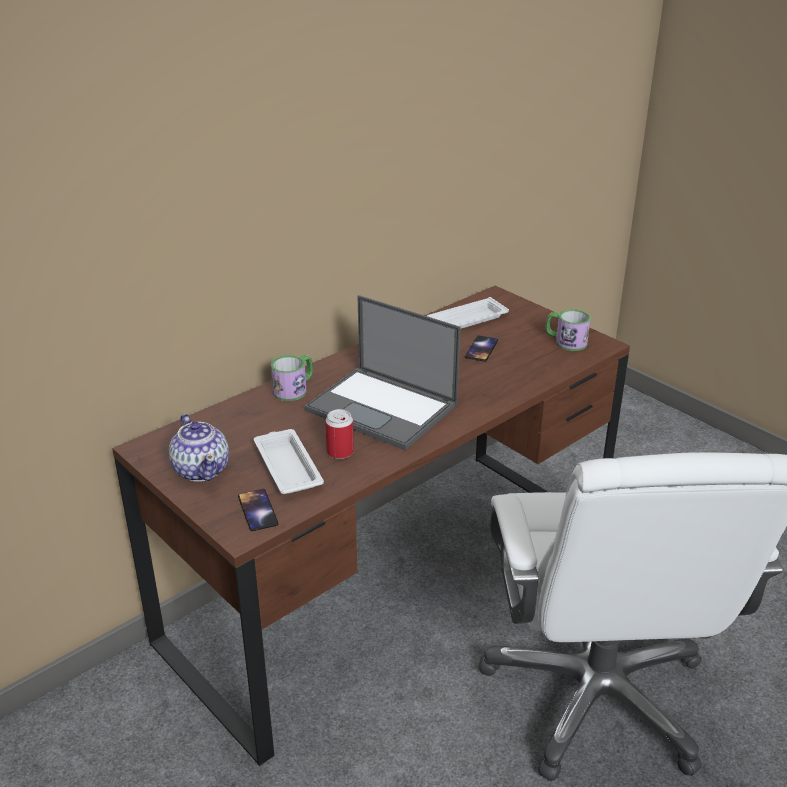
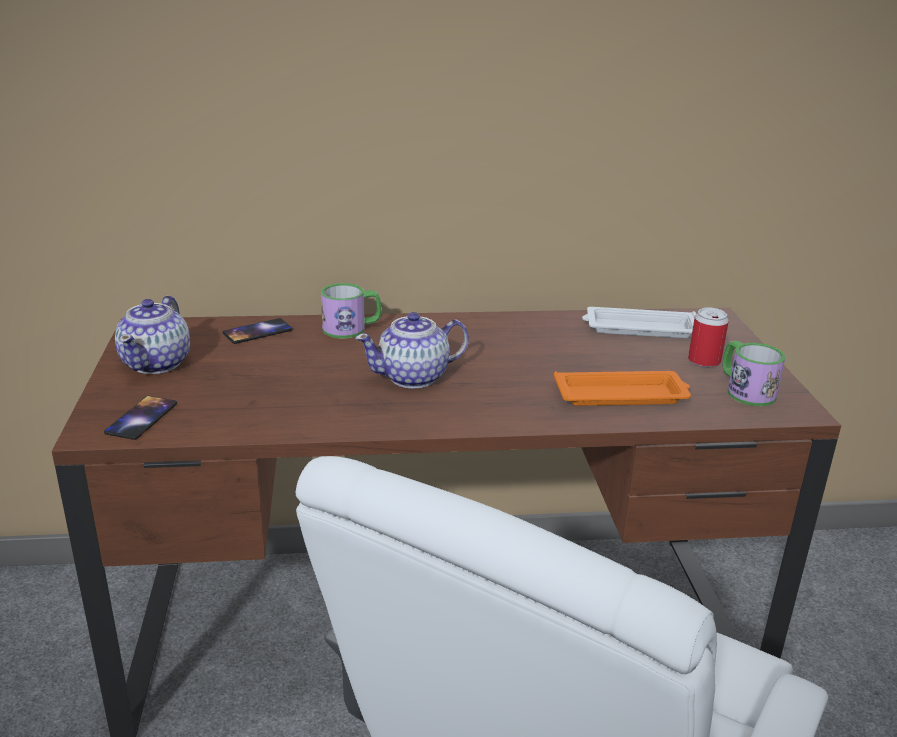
camera: 35 degrees right, 5 degrees down
(287, 466) = (233, 391): white tray -> none
(340, 452) = (303, 400): can -> can (704, 361)
(383, 408) = (414, 377): laptop -> teapot
(481, 349) = (617, 361): phone -> phone (258, 332)
(511, 371) = (622, 395): none -> orange tray

